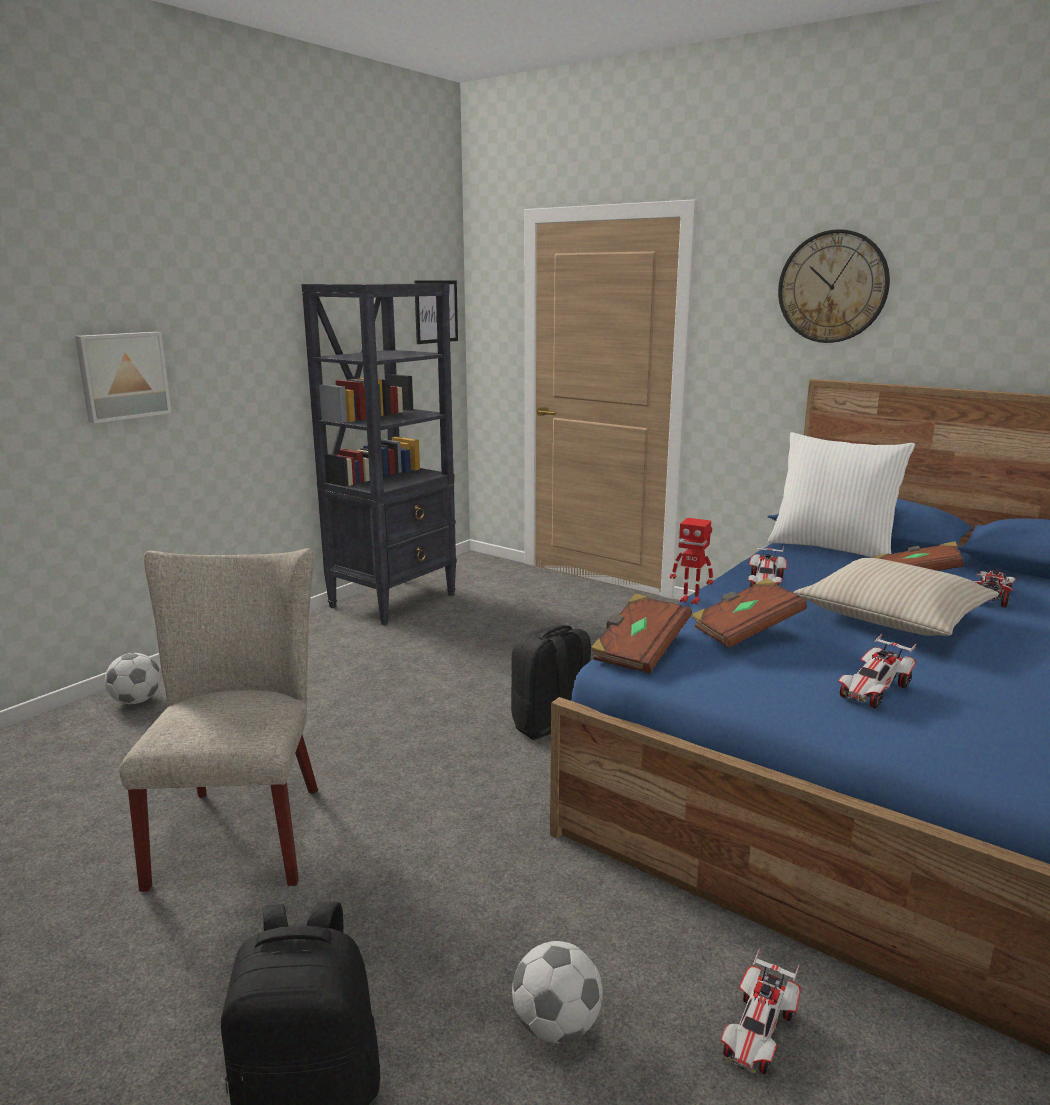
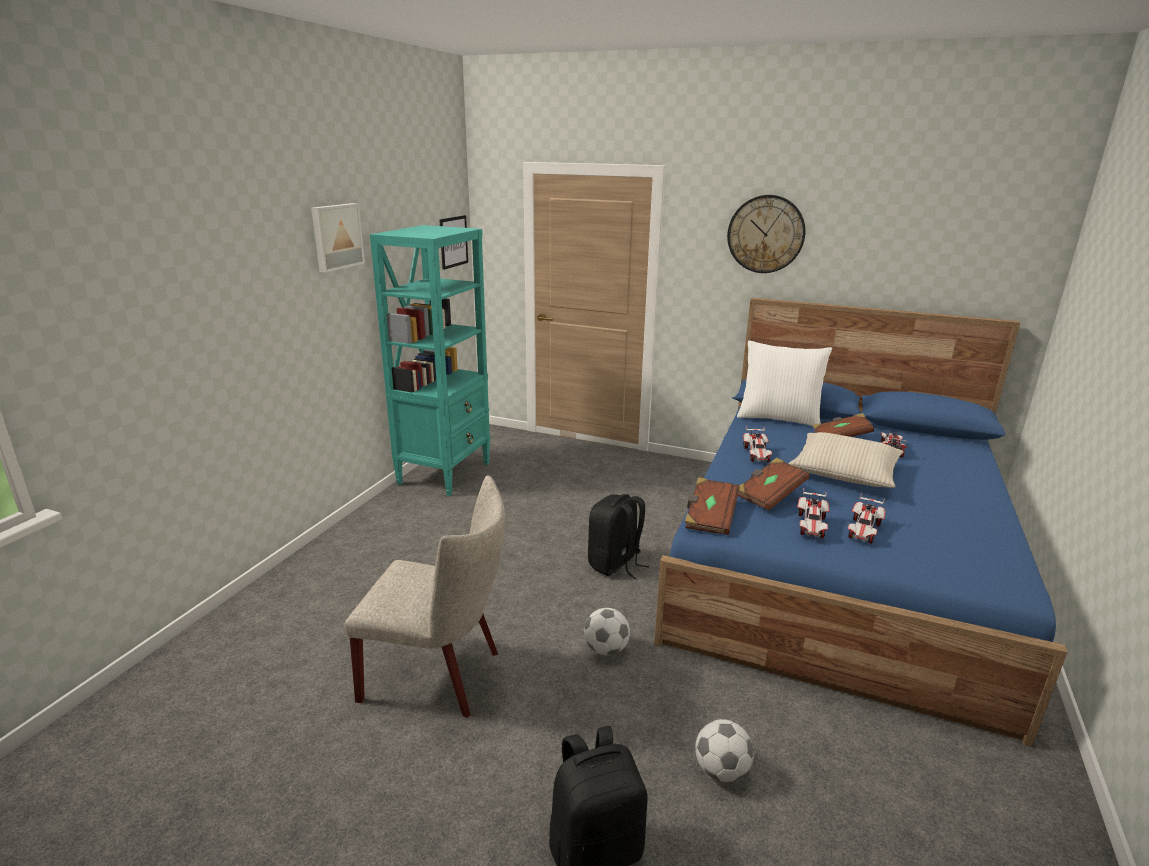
camera: 15 degrees left, 5 degrees up
(122, 376) = (255, 328): picture -> picture (336, 236)
(136, 701) = (289, 585): football -> football (606, 649)
(243, 827) = (440, 675): beige chair -> beige chair turned 120 degrees clockwise
(394, 600) = (445, 473): black bookcase -> turquoise bookcase
(690, 600) = (717, 472): toy robot -> none
(759, 1033) = (835, 750): toy car -> toy car (811, 525)

